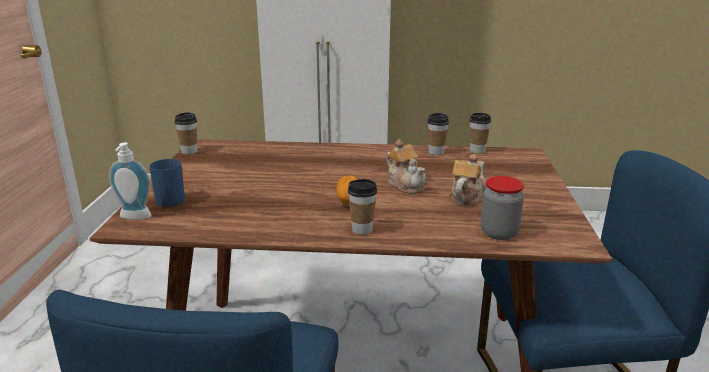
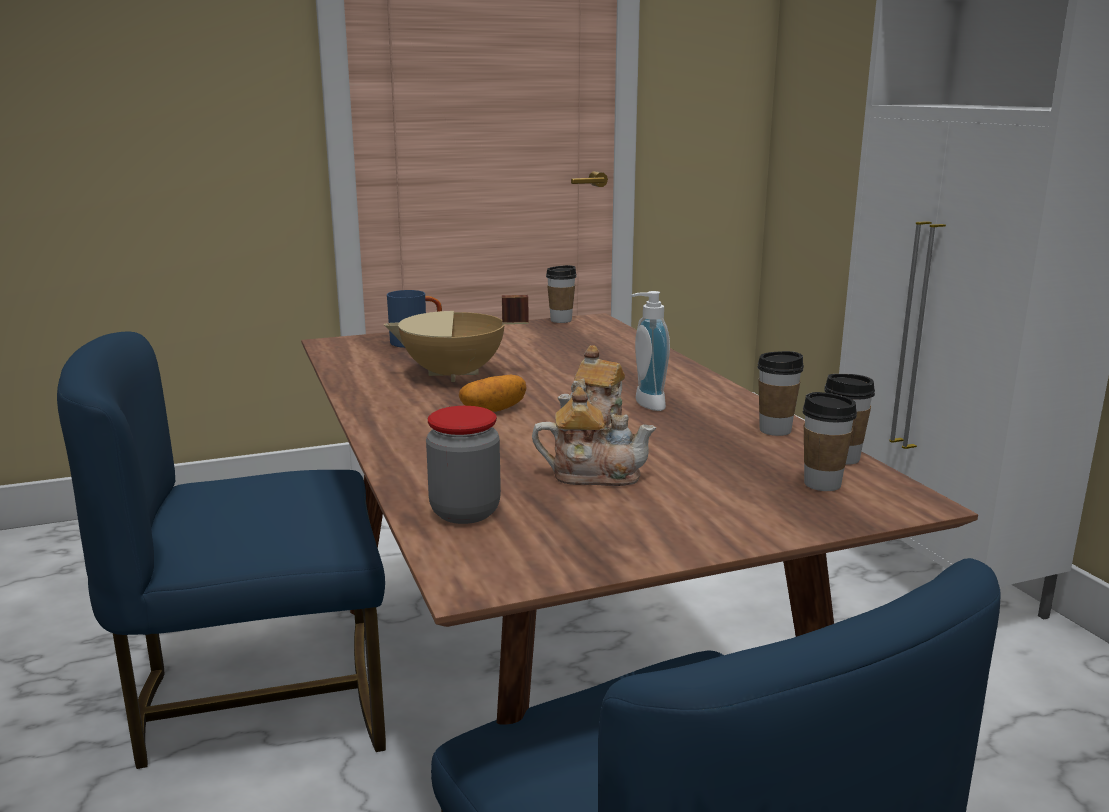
camera: 65 degrees right, 5 degrees down
(134, 218) = (354, 341): soap dispenser -> soap dispenser (645, 404)
(268, 199) = (454, 375): none -> beige cooking pot
(362, 230) = (403, 430): cup -> cup (822, 484)

